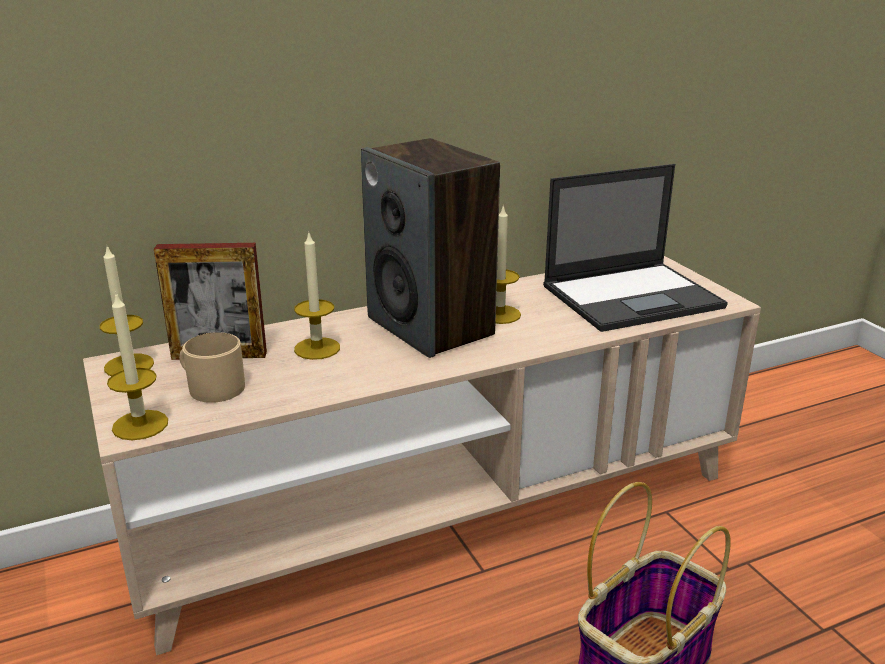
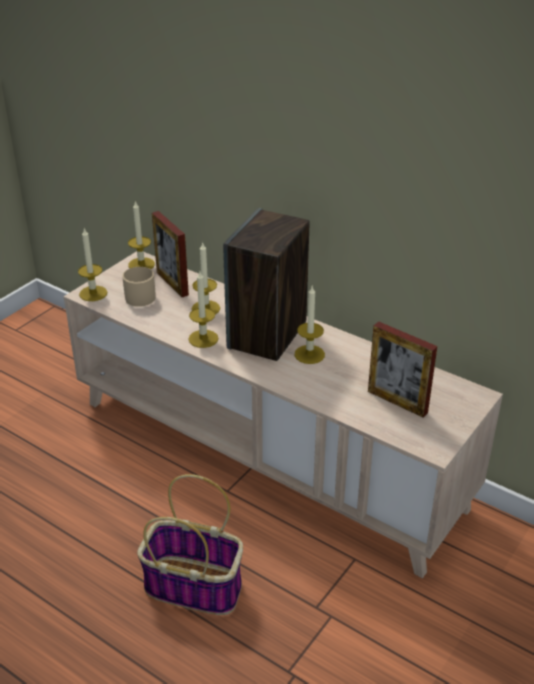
camera: 60 degrees right, 10 degrees up
(386, 368) = (203, 338): none -> candle
(633, 296) = (397, 402): laptop -> picture frame

